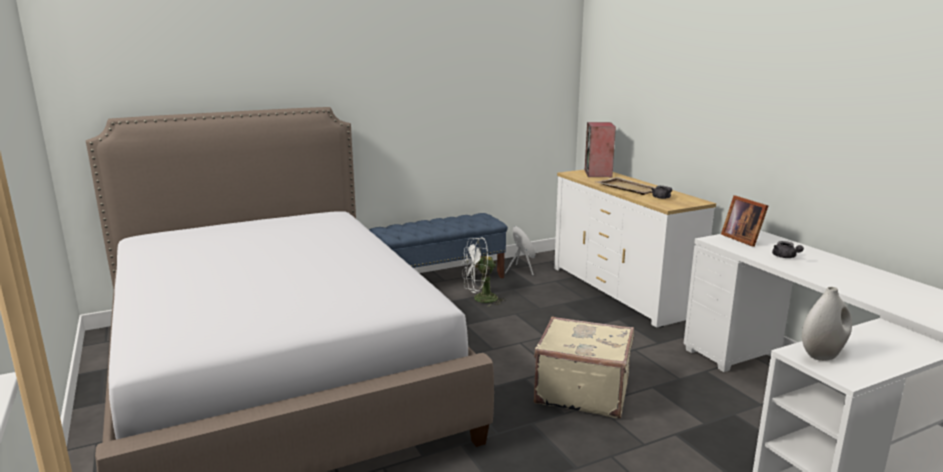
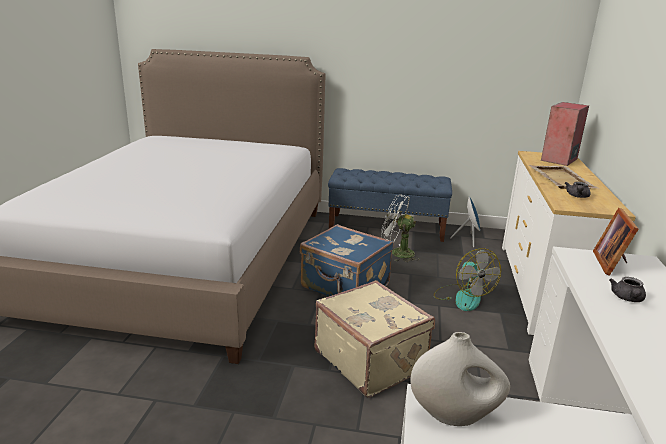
camera: 35 degrees right, 5 degrees up
(478, 344) = (345, 287): none -> blue suitcase
(579, 317) = (462, 297): none -> fan

